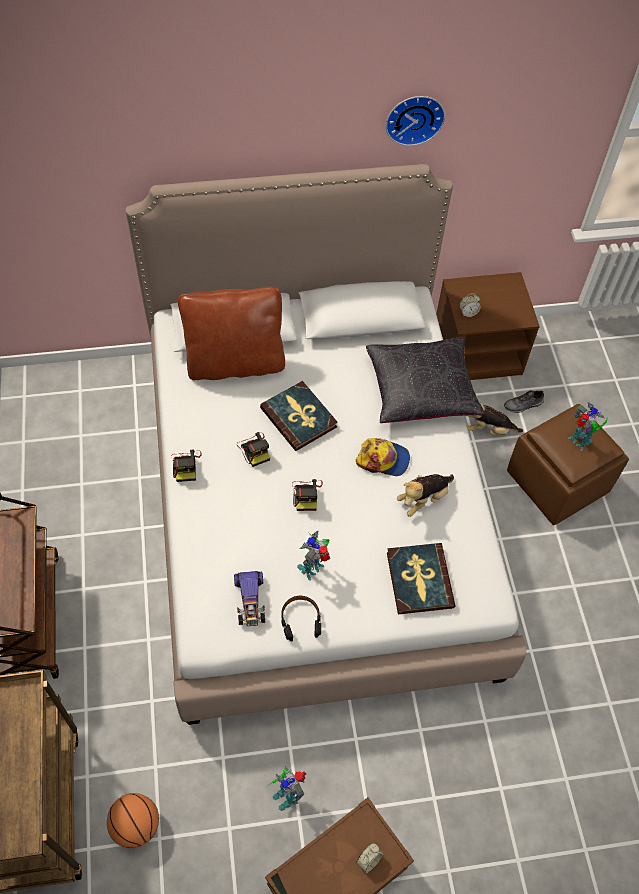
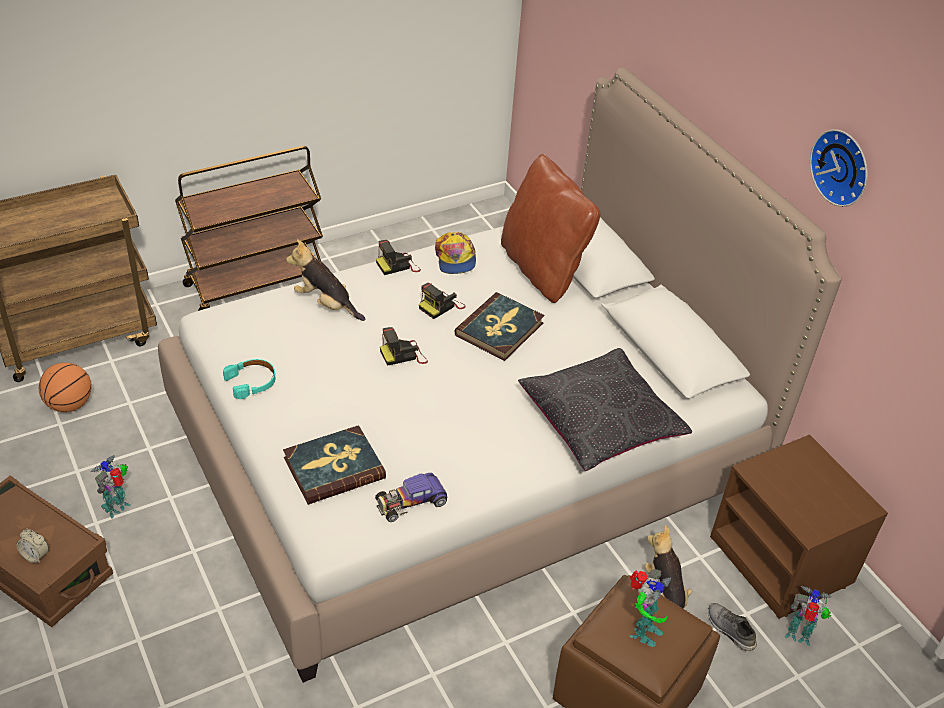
camera: 70 degrees right, 15 degrees down
(250, 600) = (260, 340): toy car -> toy car (410, 502)
(300, 620) = (251, 382): black headphones -> turquoise headphones
(313, 568) = (315, 379): toy robot -> toy robot (799, 636)
(383, 459) = (481, 407): cap -> cap (455, 259)
(423, 499) = (445, 453): plush toy -> plush toy (326, 304)
(468, 313) = (773, 468): alarm clock -> none

